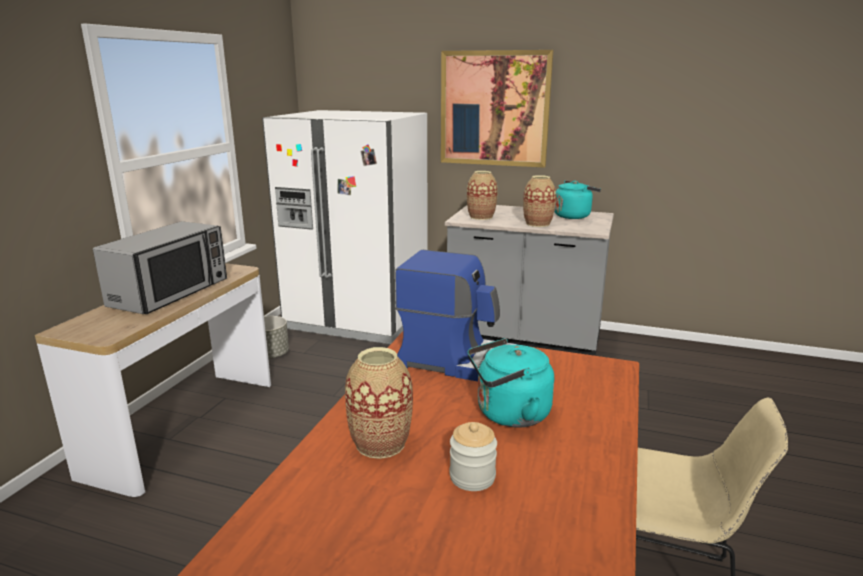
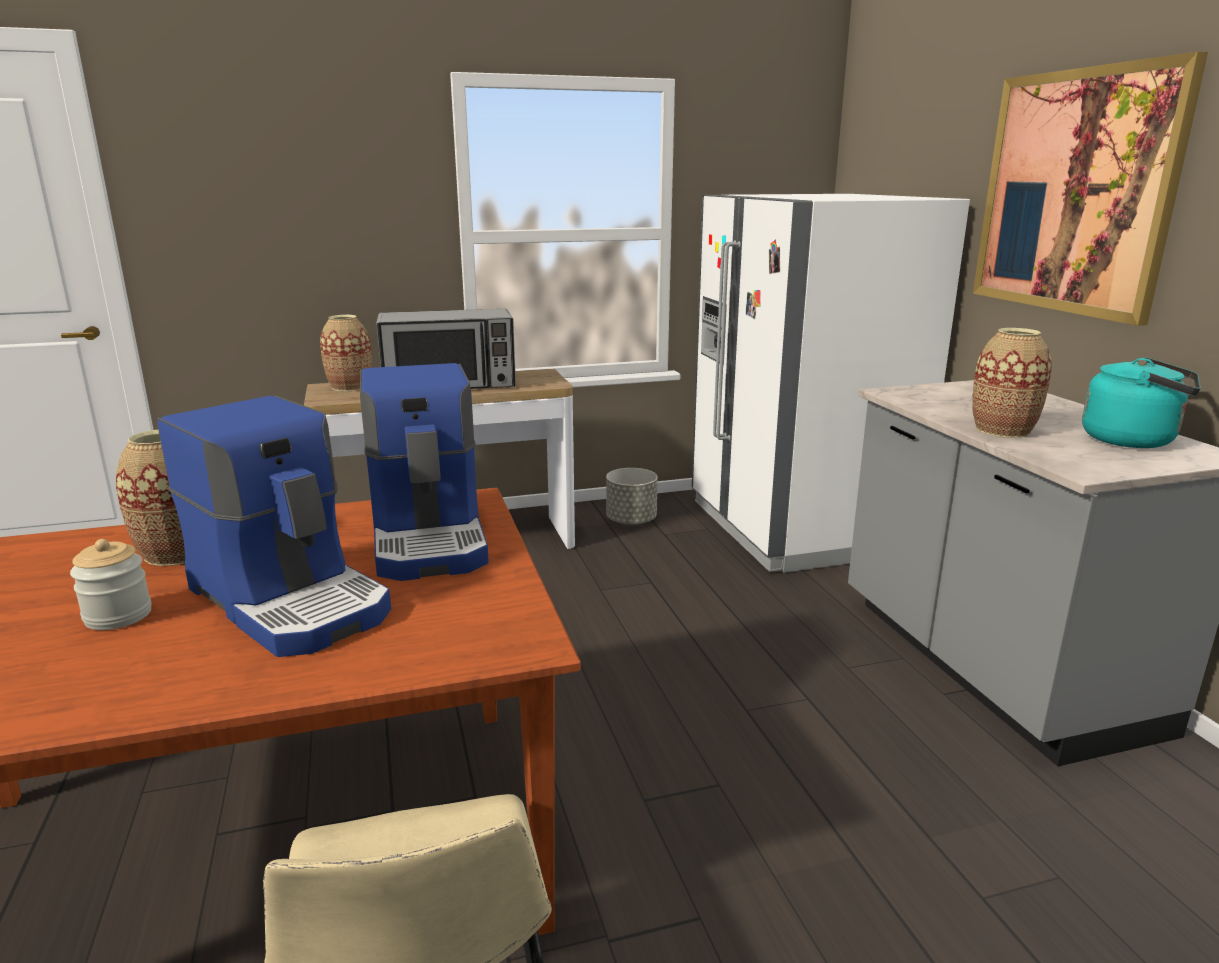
camera: 55 degrees right, 0 degrees up
(481, 217) = (939, 397): vase -> vase (350, 387)
(508, 414) = (293, 600): turquoise kettle -> coffee machine

